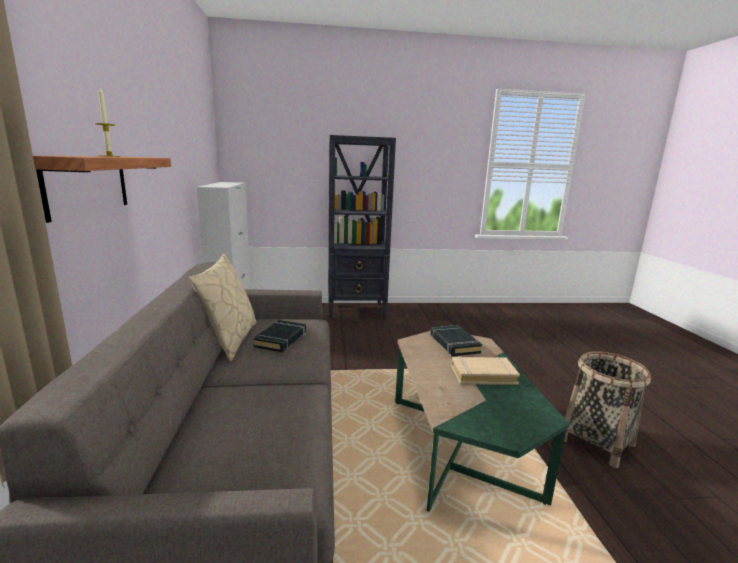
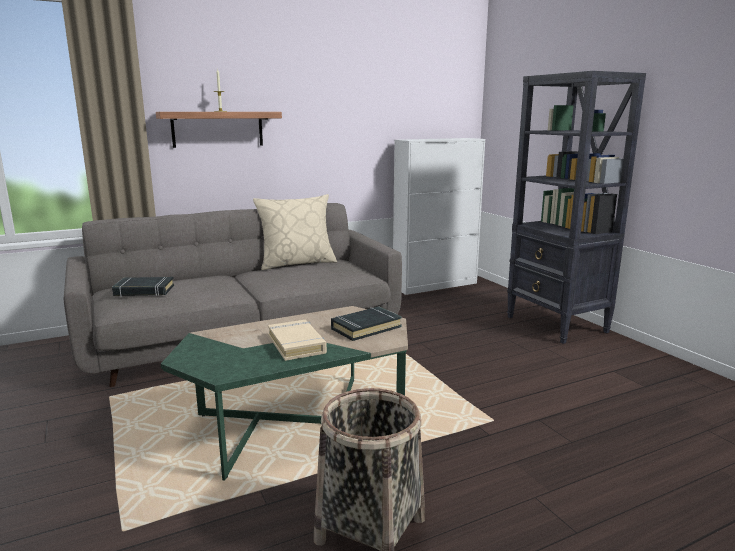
camera: 70 degrees right, 0 degrees up
(281, 339) = (306, 272): black book -> black book (144, 291)

